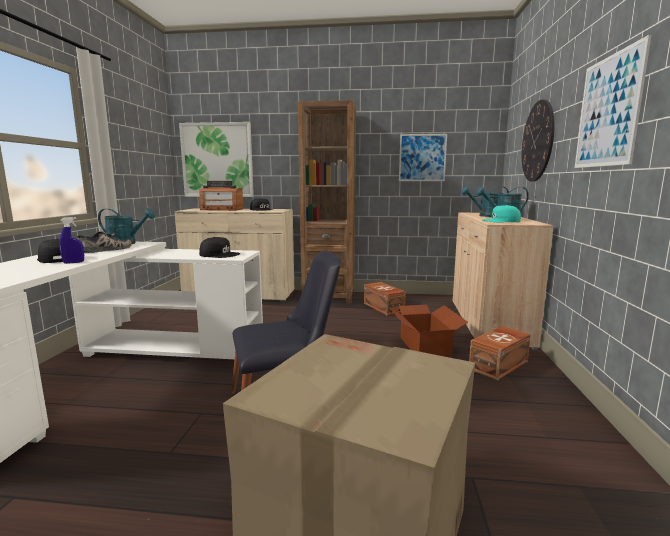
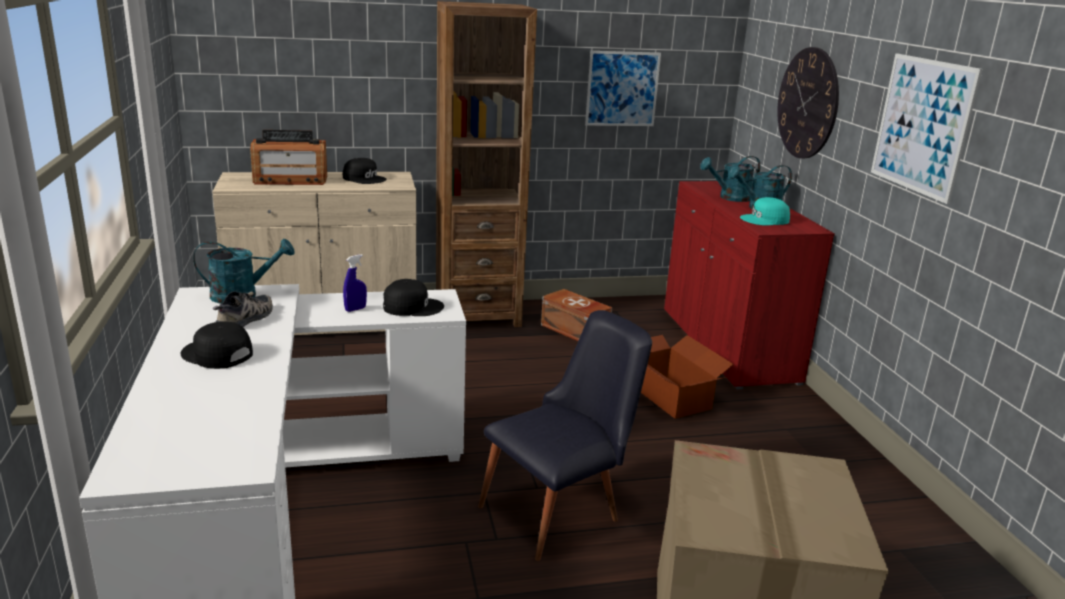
camera: 20 degrees left, 10 degrees up
(73, 262) = (262, 363): blue spray bottle -> blue spray bottle (355, 309)
(217, 160) = (267, 84): picture -> none
(488, 322) = (727, 345): beige cabinet -> red cabinet
(500, 365) = (771, 415): brown storage box -> none

